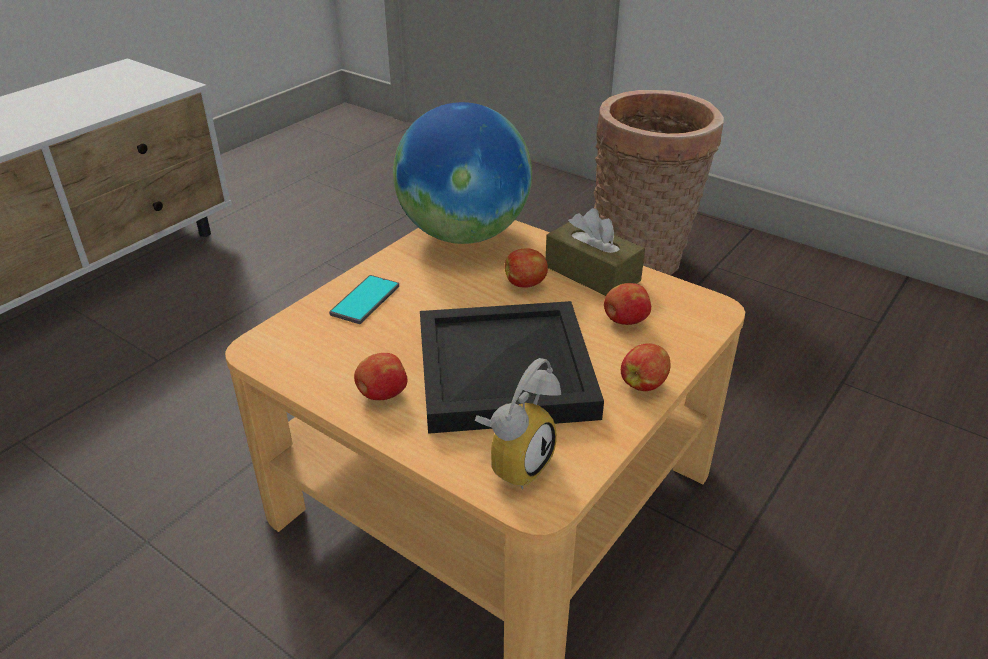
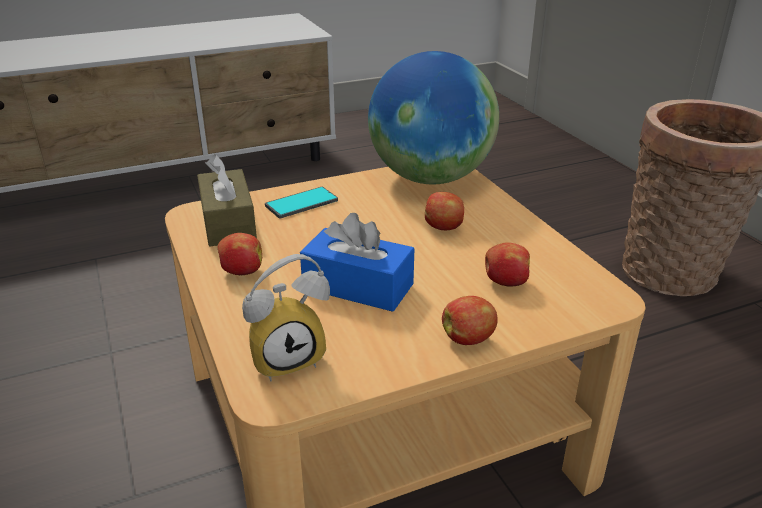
camera: 30 degrees right, 5 degrees down
(507, 369) = (358, 286): black tray -> blue tissue box
(592, 274) = (514, 236): brown tissue box -> brown tissue box (228, 222)

